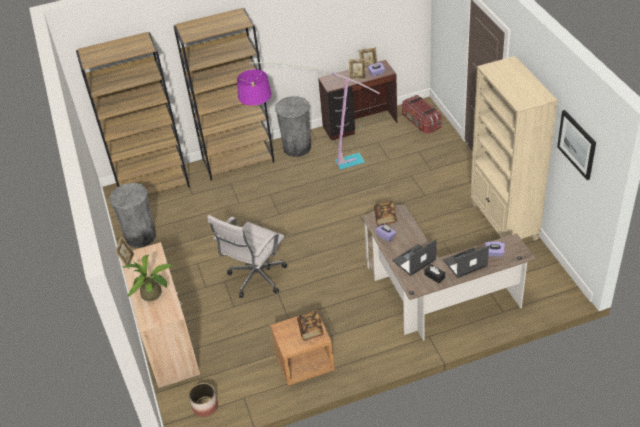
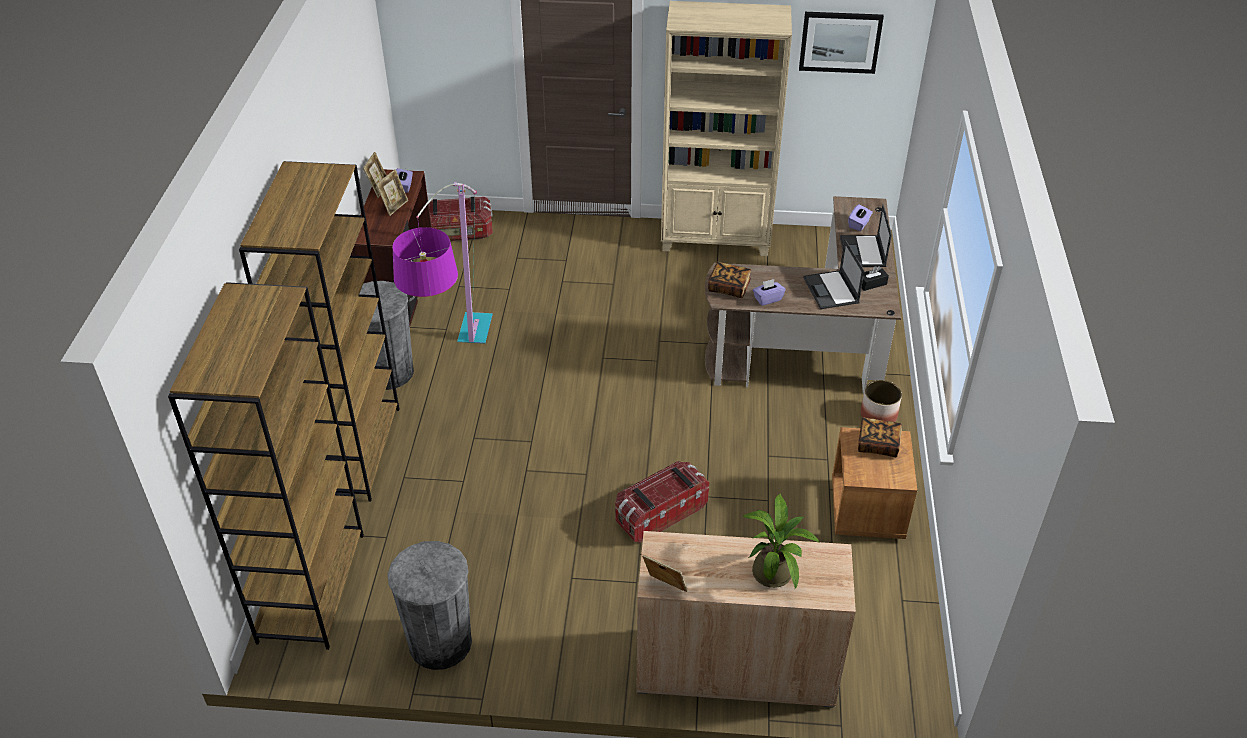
camera: 70 degrees left, 0 degrees up
(205, 406) = (898, 653): planter -> planter (878, 415)
(255, 279) = (660, 513): white office chair -> storage box

